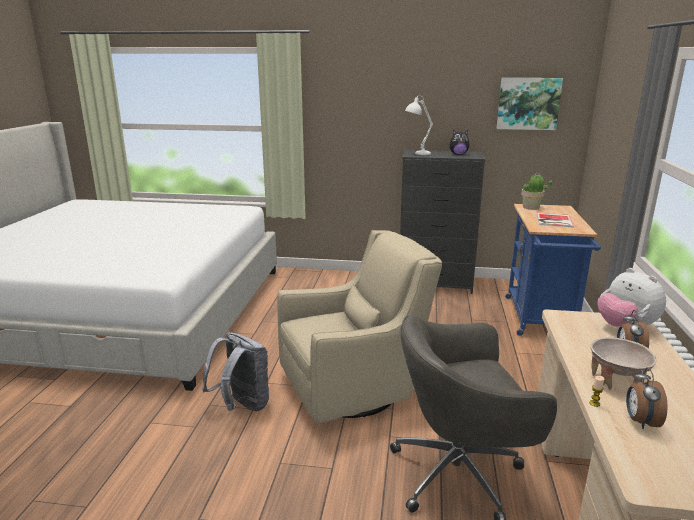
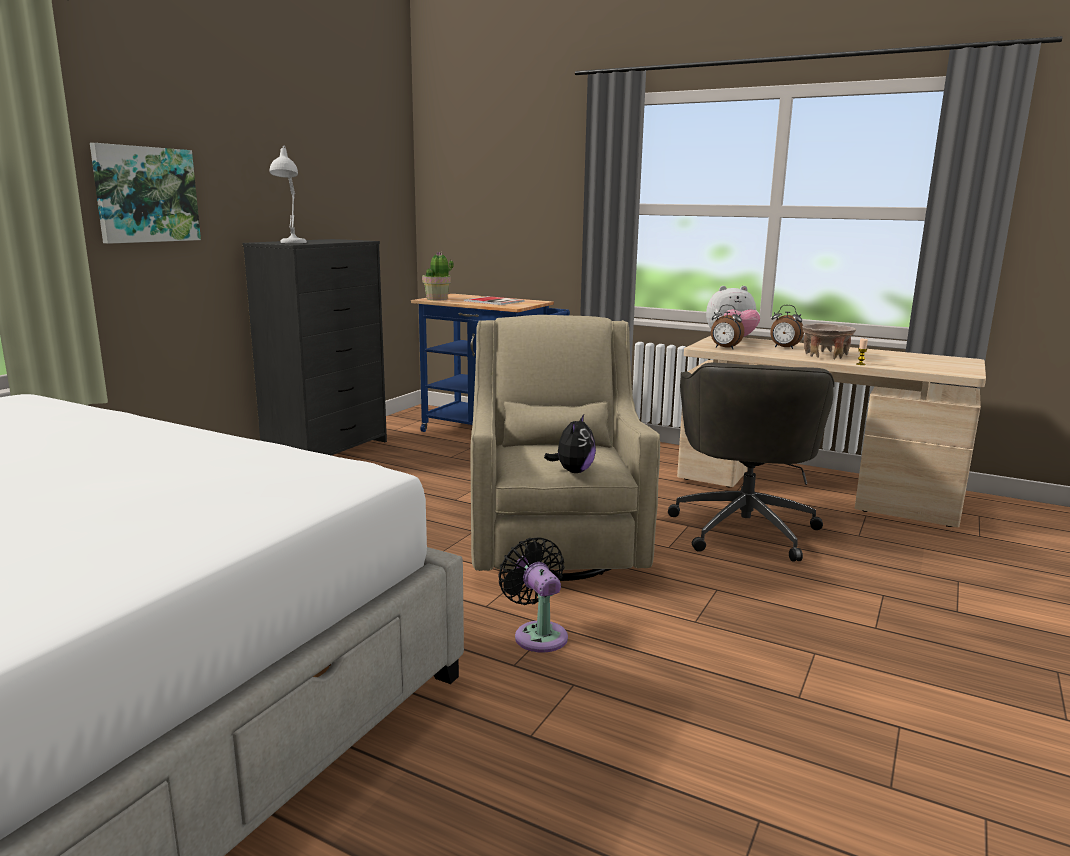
camera: 70 degrees left, 5 degrees down
(242, 405) = (538, 634): grey backpack -> black fan
(458, 154) = (333, 240): plush toy -> plush toy (573, 471)
(528, 103) = (364, 170): picture -> picture (146, 194)
(640, 421) = (885, 361): alarm clock -> alarm clock (724, 348)

